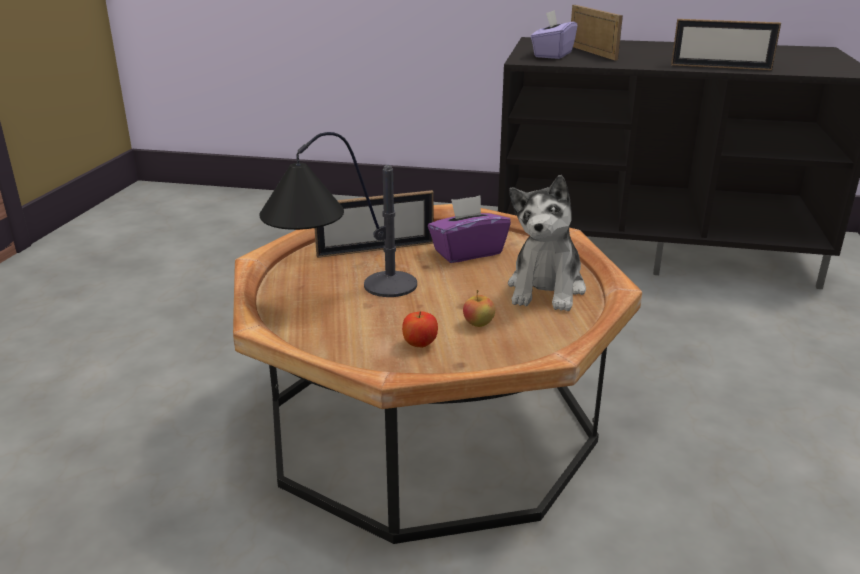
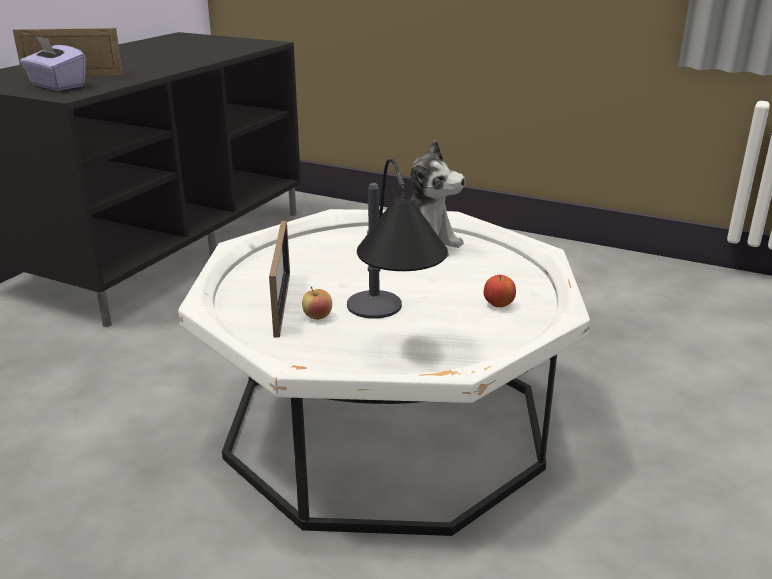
camera: 75 degrees left, 0 degrees up
(430, 423) = (386, 424): brown coffee table -> white coffee table
(467, 252) = (324, 263): purple tissue box -> none
(478, 324) = (469, 278): apple -> apple (317, 317)
(720, 67) = (201, 59): picture frame -> none

